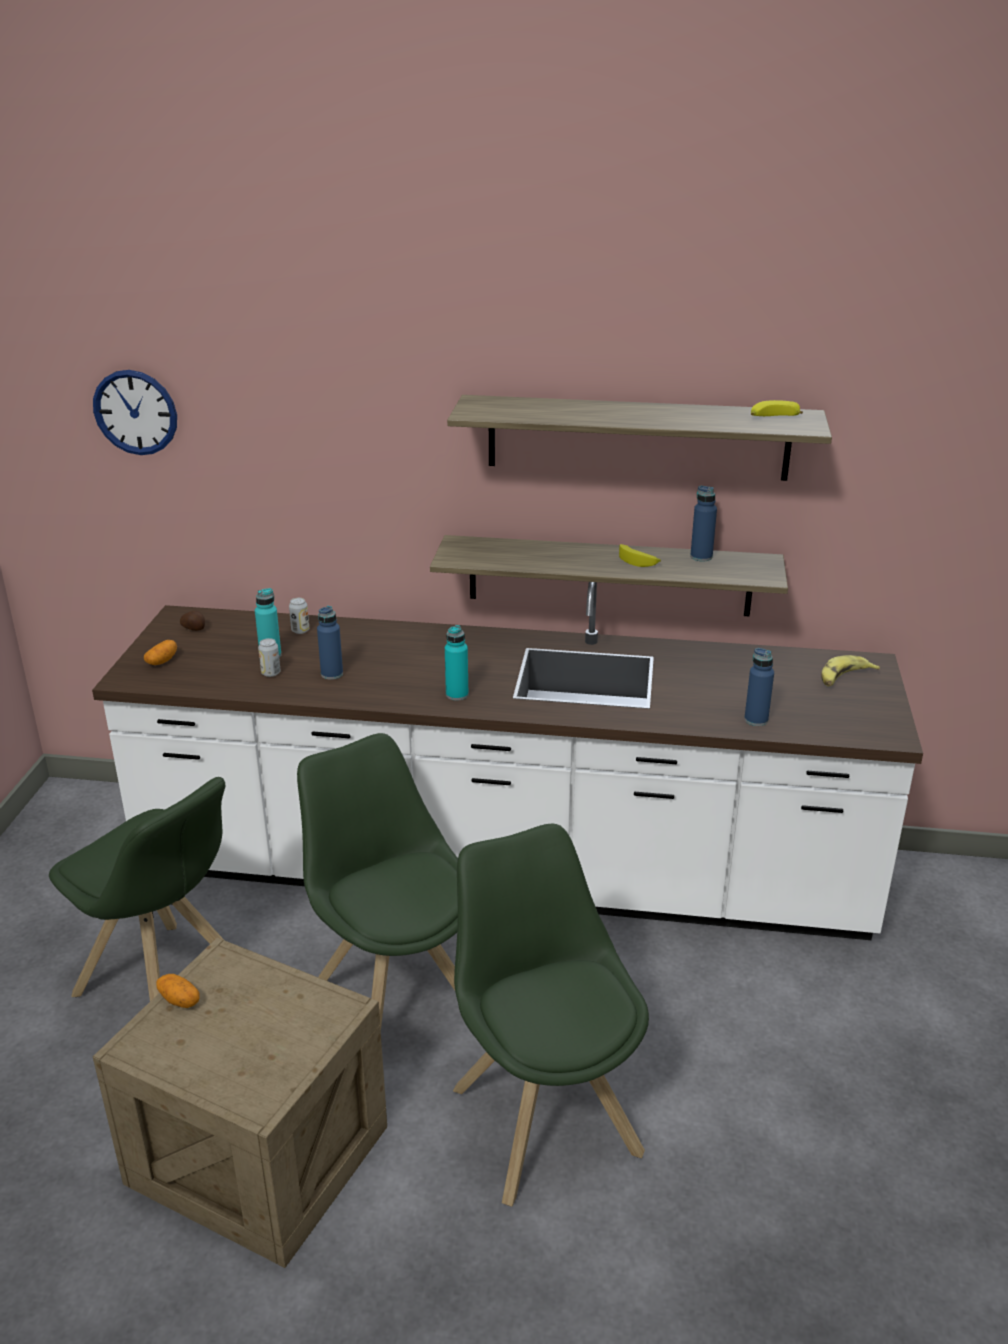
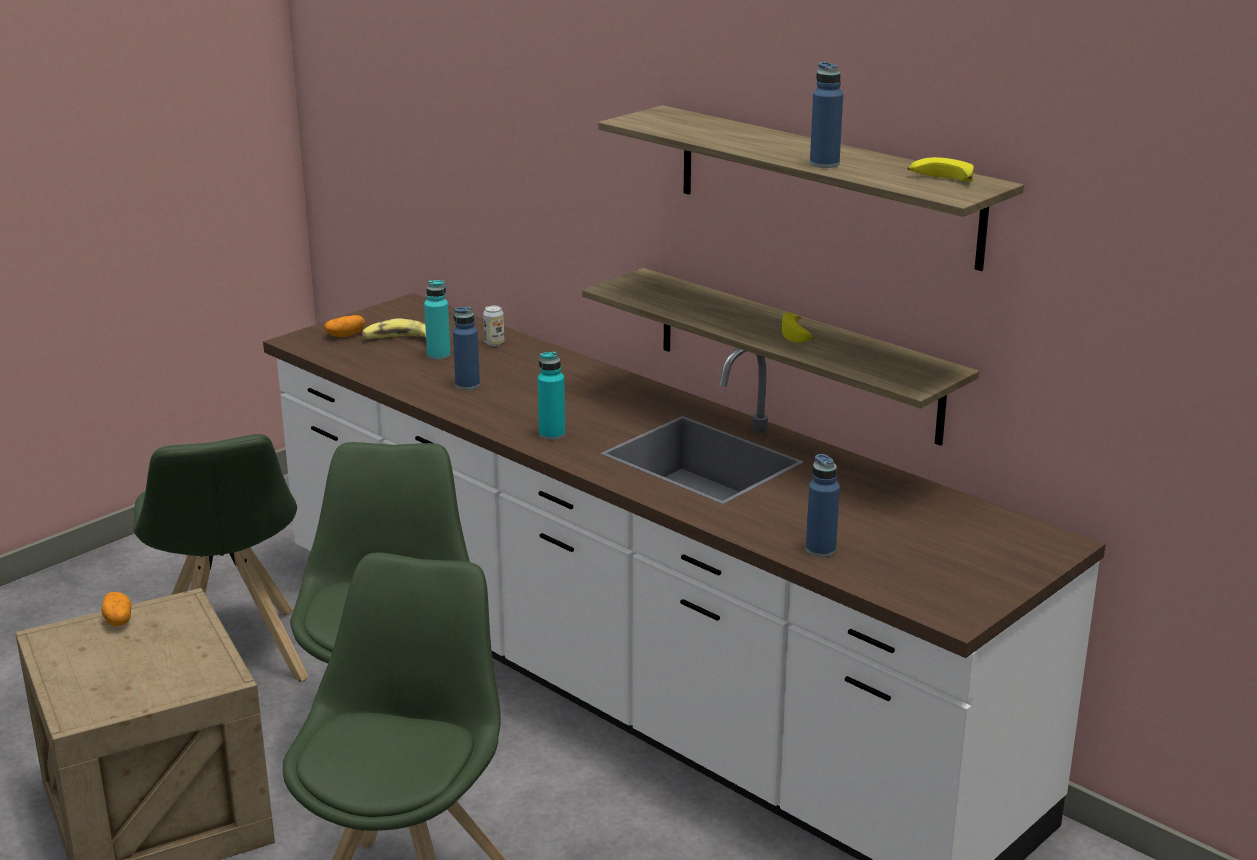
camera: 35 degrees right, 5 degrees down
(135, 412) = (405, 82): wall clock -> none
(194, 629) = (408, 317): potato -> none
(271, 673) = (417, 369): can -> none
(701, 557) = (875, 349): blue bottle -> blue bottle (824, 164)
(844, 678) = (995, 546): banana -> banana (396, 339)

